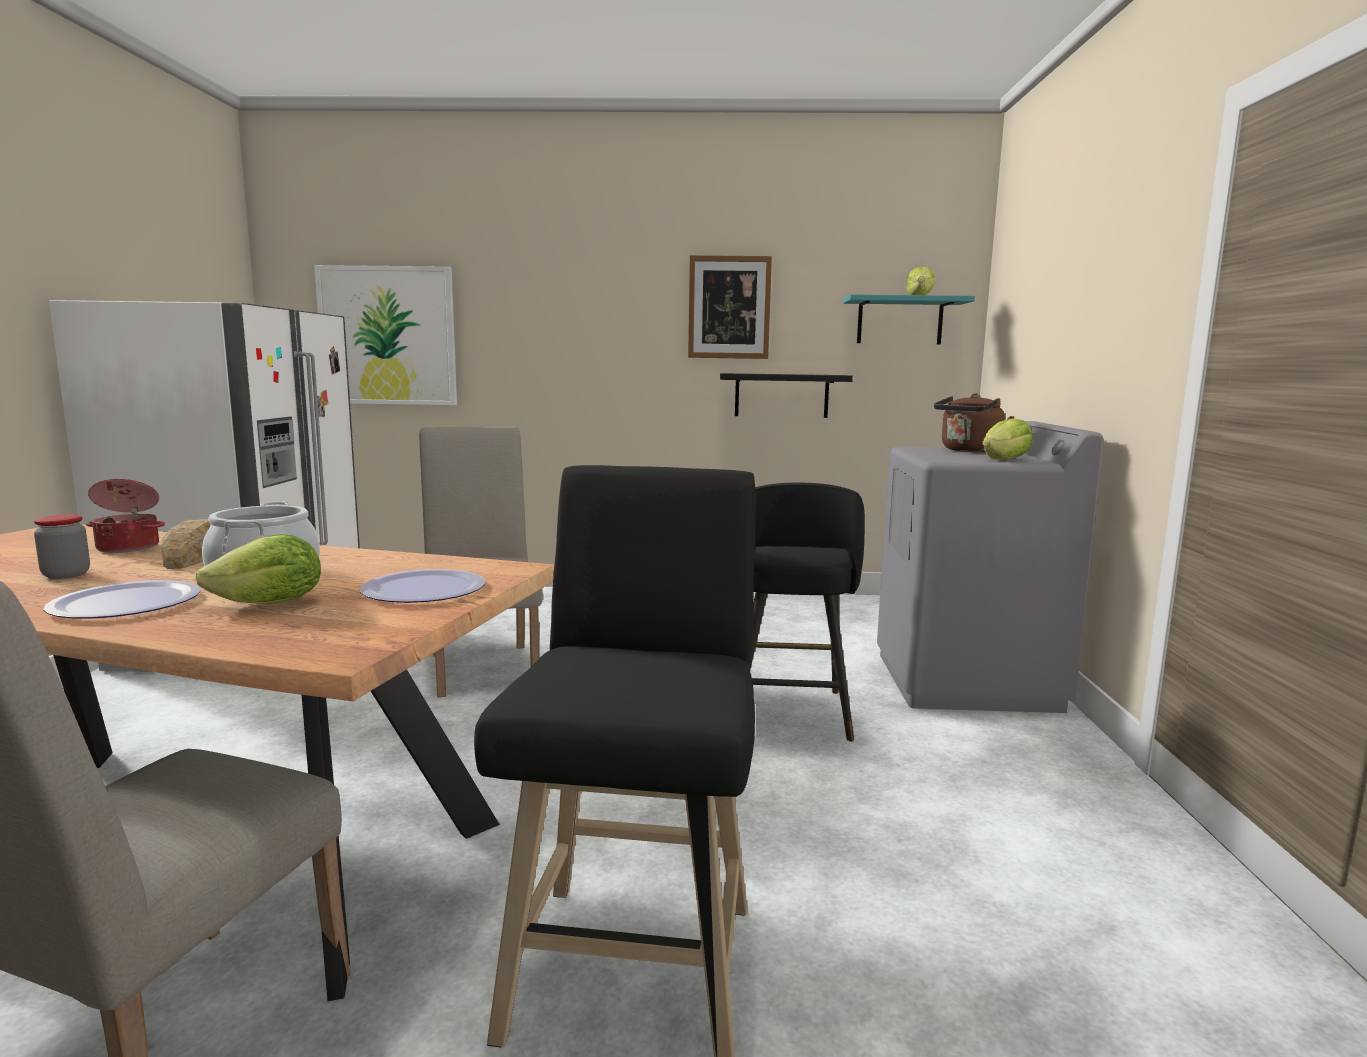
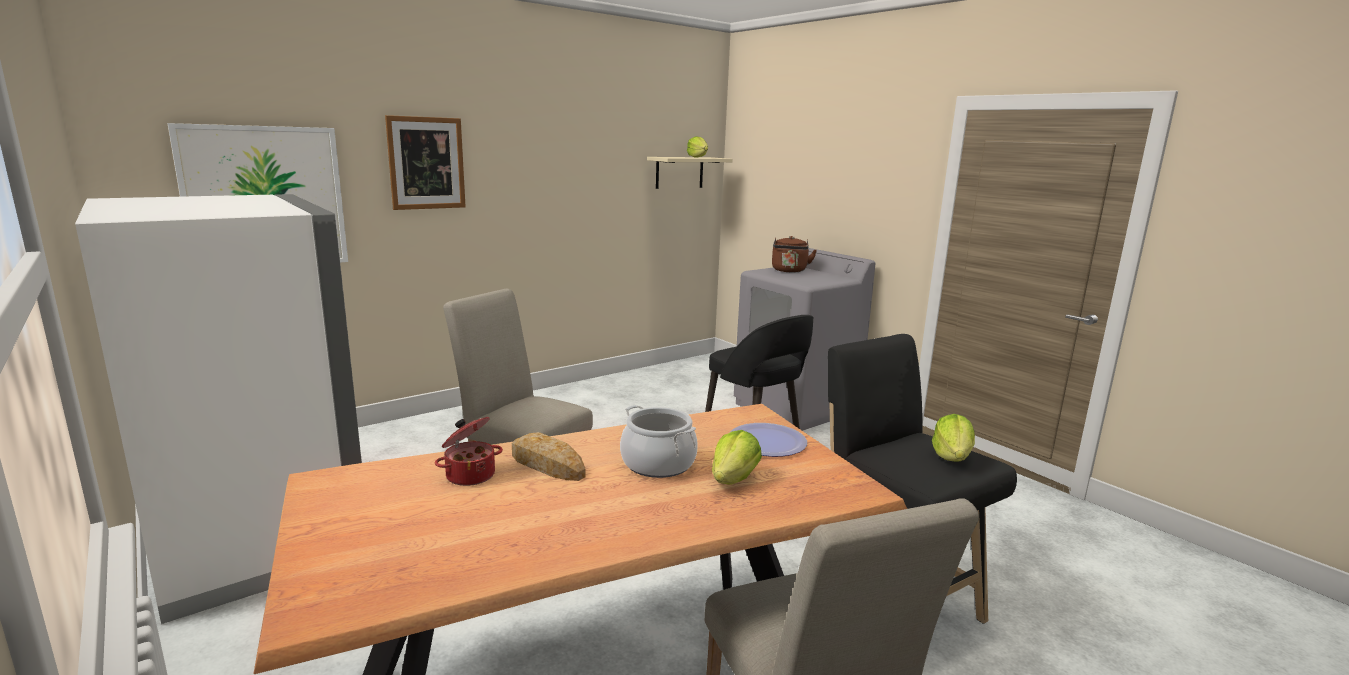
camera: 40 degrees left, 5 degrees up
(66, 575) = (531, 510): jar -> none
(126, 603) = (660, 511): plate -> none
(729, 307) = (574, 164): picture -> picture (426, 163)
(781, 395) = (611, 229): black shelf -> none
(899, 321) = (679, 172): turquoise shelf -> beige shelf
(1005, 460) = (830, 279): lettuce -> lettuce (952, 457)

